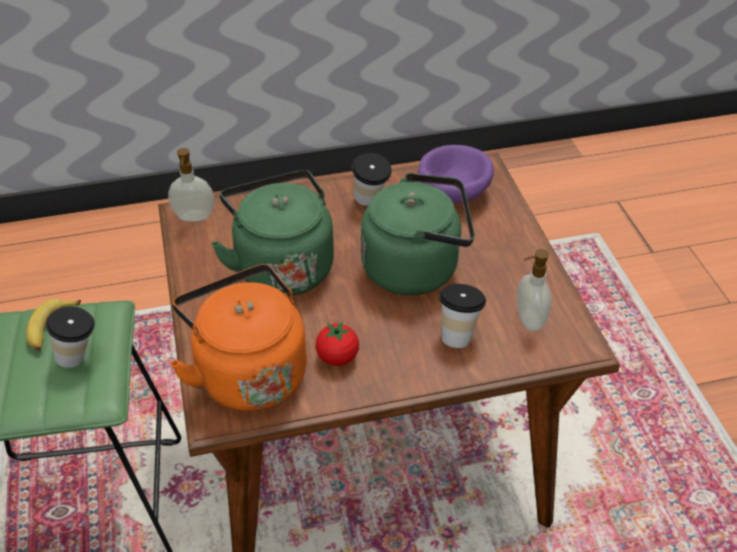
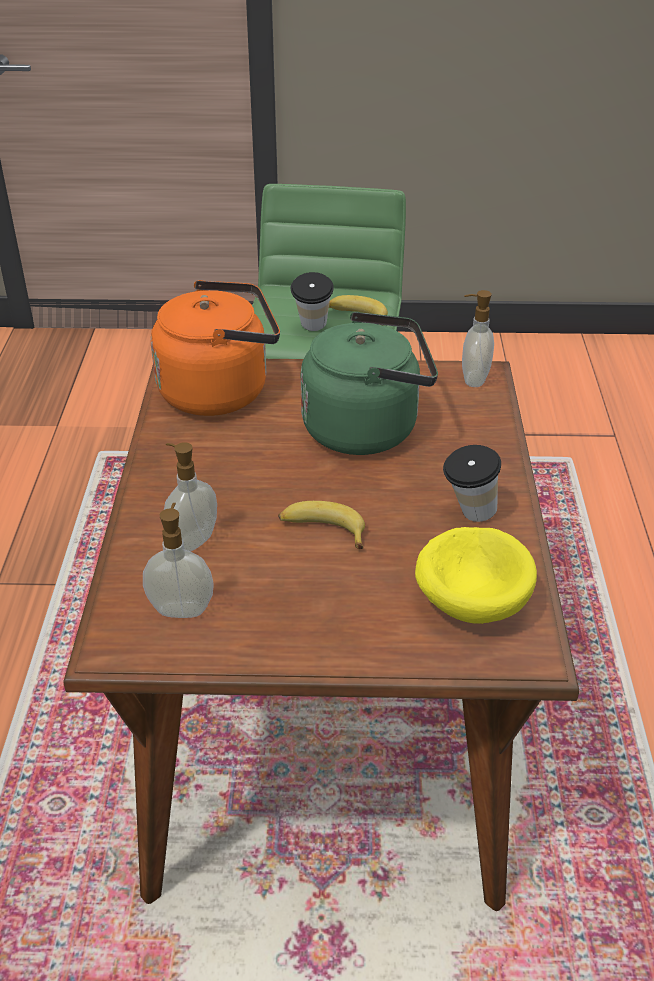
camera: 105 degrees right, 5 degrees down
(337, 357) = (208, 446): tomato -> none
(416, 268) = (322, 530): green kettle -> banana
(452, 193) = (471, 600): purple bowl -> yellow bowl
(458, 334) = (192, 540): cup -> soap dispenser

